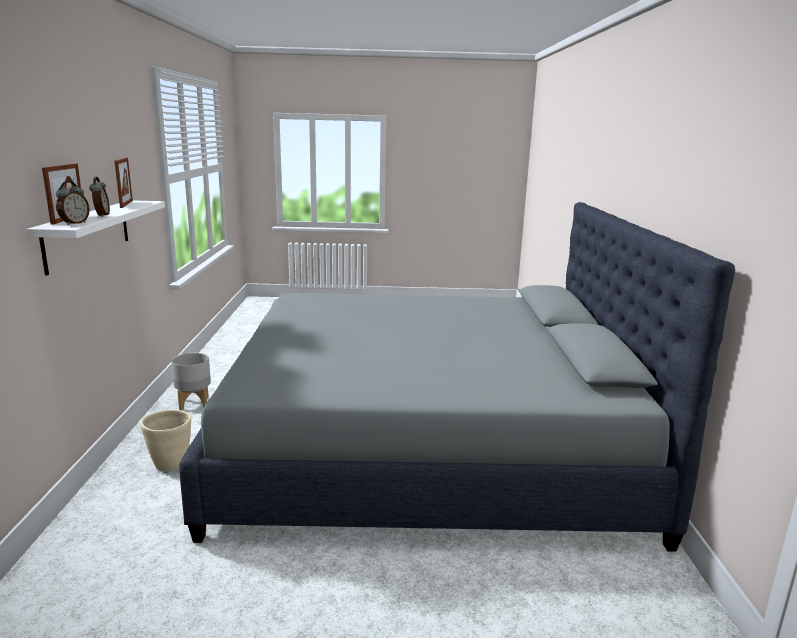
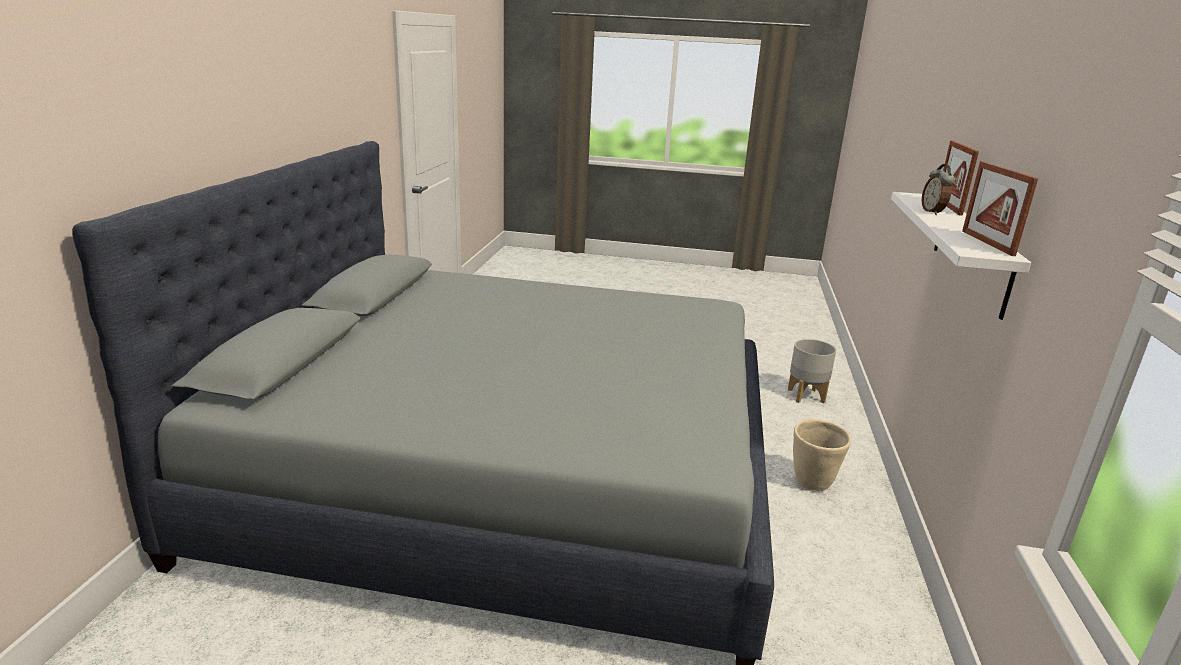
camera: 170 degrees left, 5 degrees up
(74, 223) = (919, 199): alarm clock -> none
(194, 403) = (863, 600): grey planter -> grey planter (806, 396)

